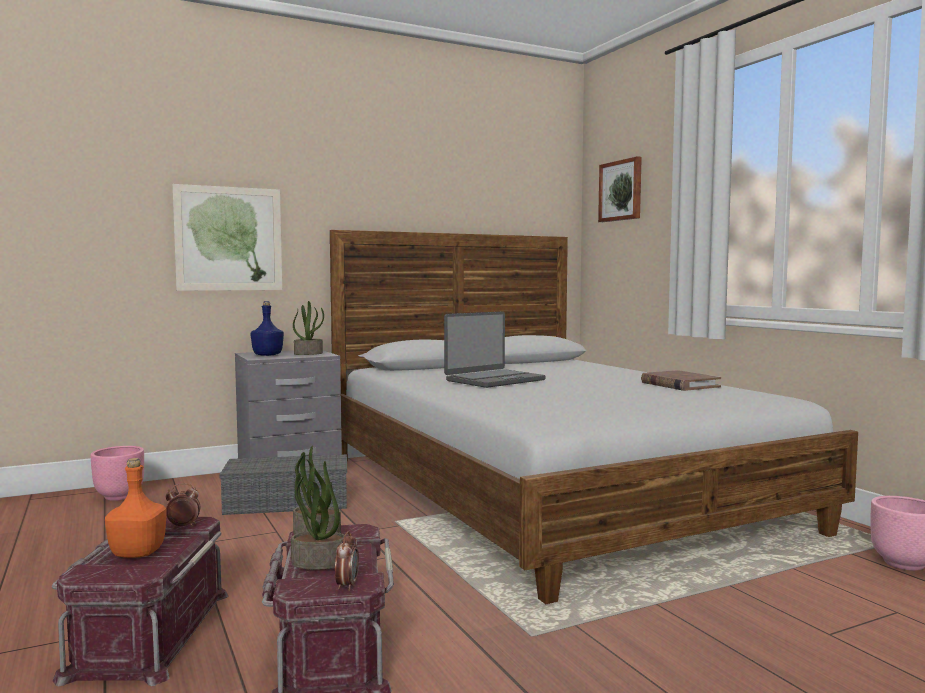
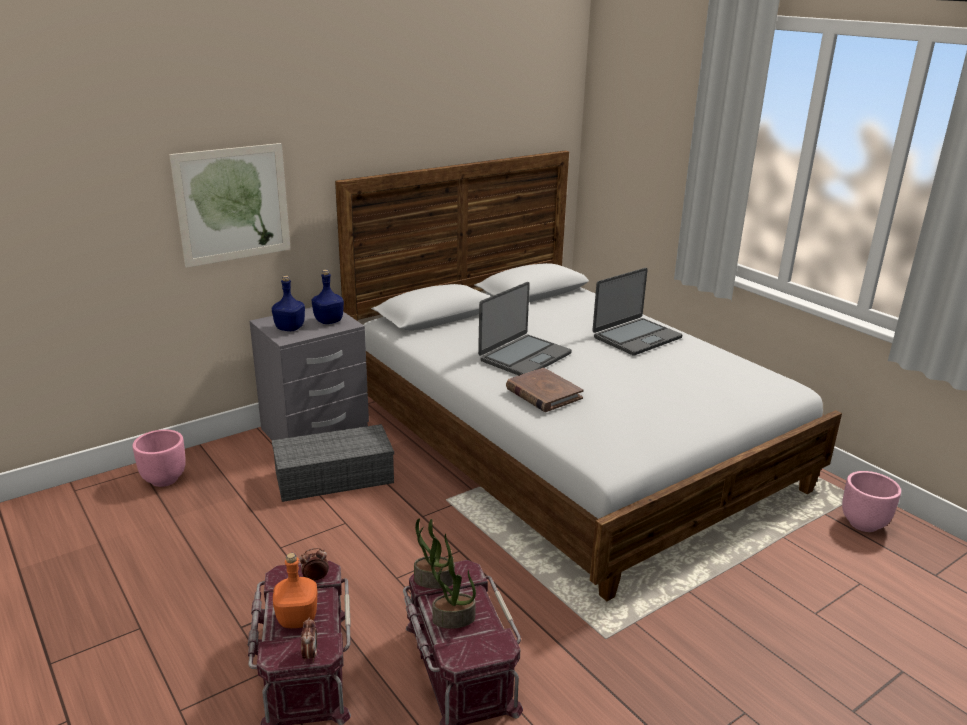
camera: 10 degrees left, 20 degrees up
(308, 353) = (329, 321): potted plant -> blue bottle
(347, 585) = (491, 648): alarm clock -> alarm clock (310, 655)
(621, 190) = (631, 112): picture -> none
(622, 376) = (636, 337): none -> laptop
(679, 384) = (692, 357): brown book -> brown book (543, 393)

